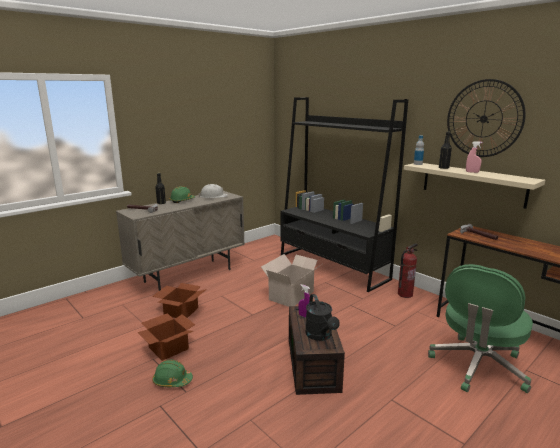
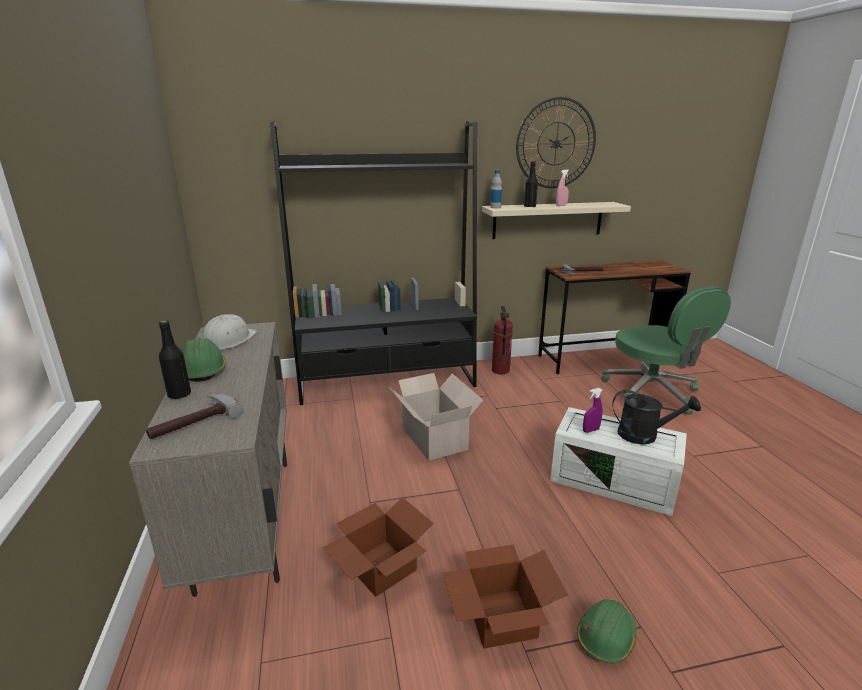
camera: 60 degrees left, 5 degrees up
(314, 365) = (615, 480): brown storage box -> white storage box

